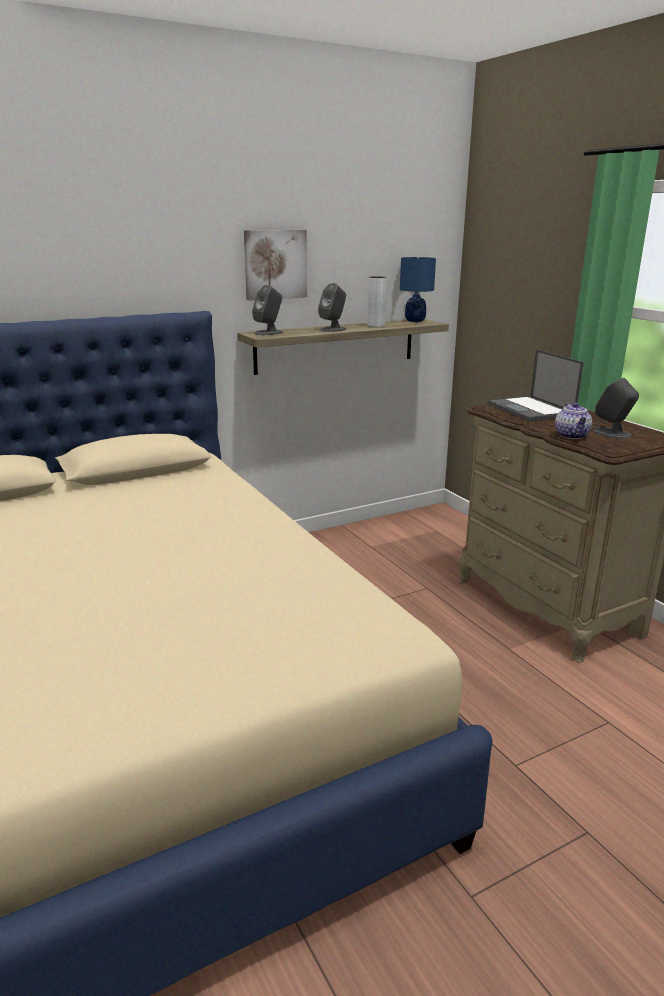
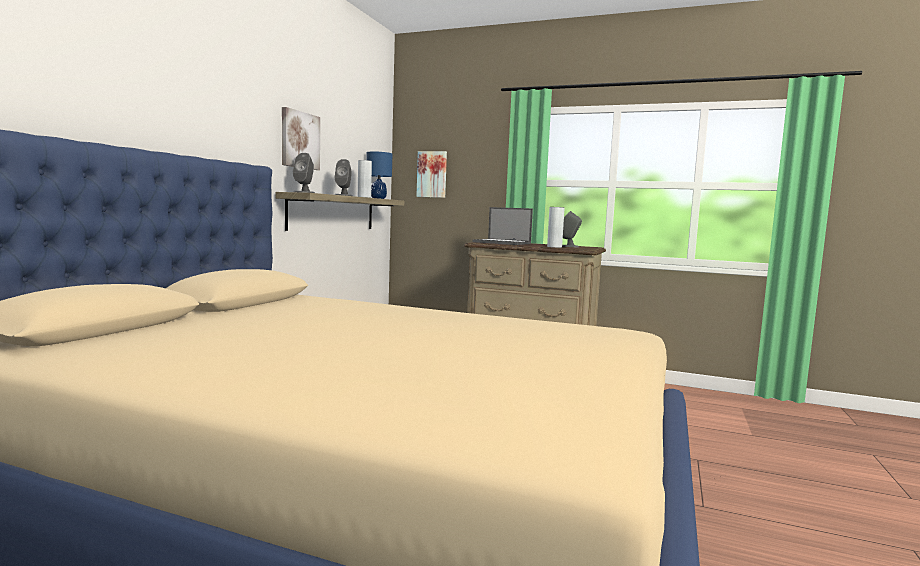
camera: 40 degrees left, 15 degrees down
(501, 283) = (432, 174): none -> picture
(572, 436) = (554, 247): teapot -> grey vase

